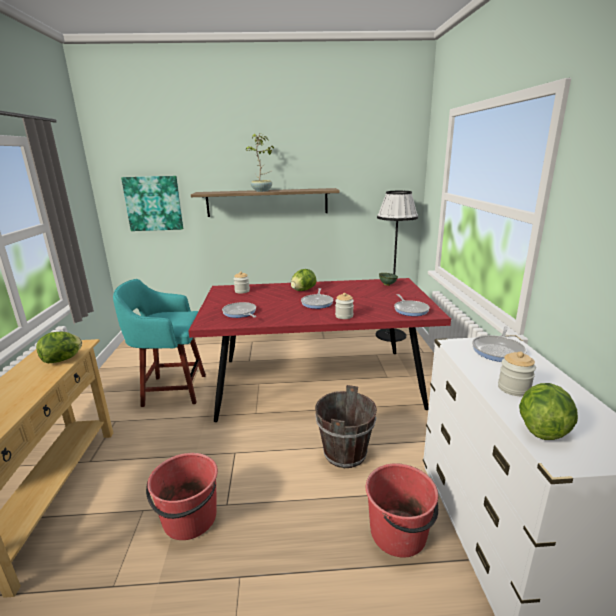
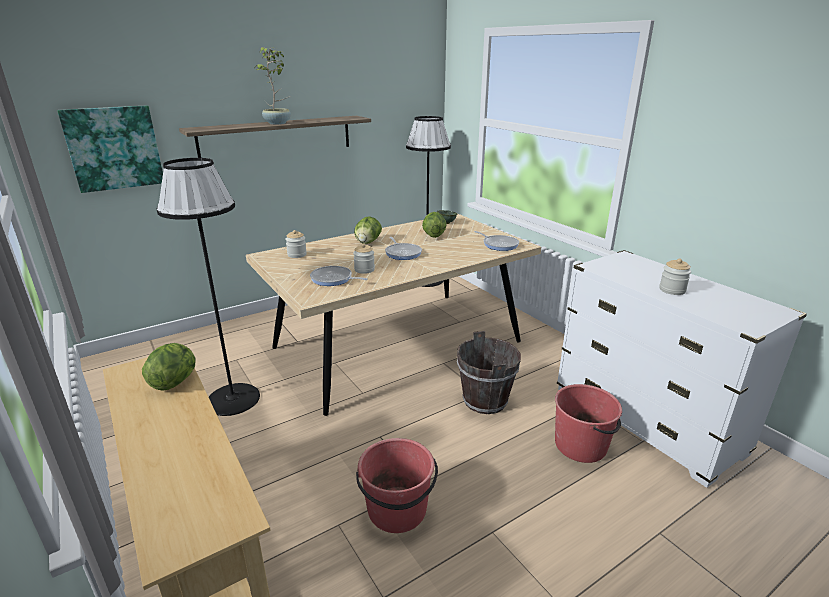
camera: 30 degrees left, 5 degrees up
(172, 390) = (232, 399): turquoise stool -> black floor lamp
(318, 382) = (398, 344): red dining table -> beige dining table
(344, 316) = (447, 261): jar -> jar (364, 270)
(499, 350) = (628, 264): frying pan -> none
(541, 429) = (718, 312): lettuce -> lettuce (433, 235)

